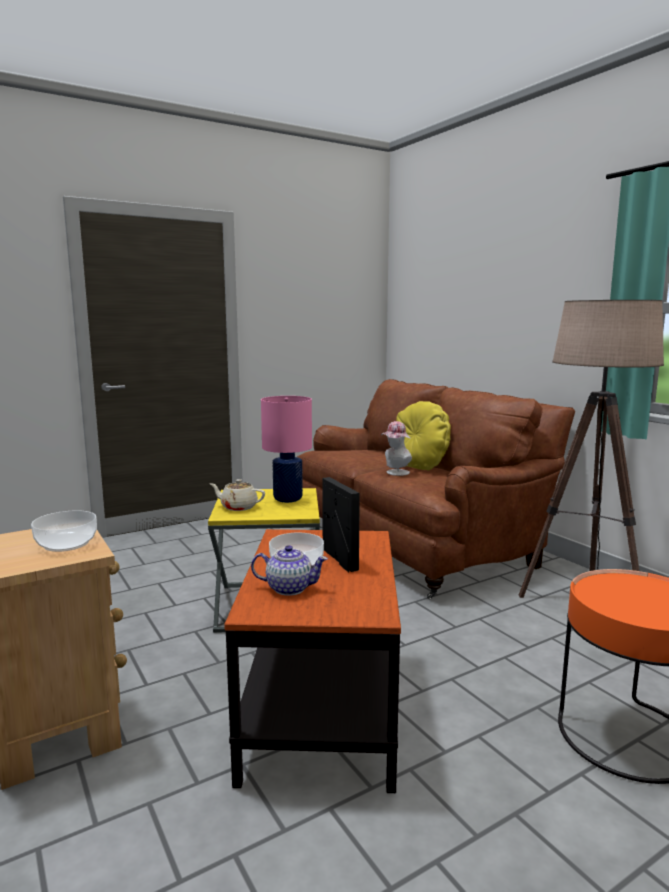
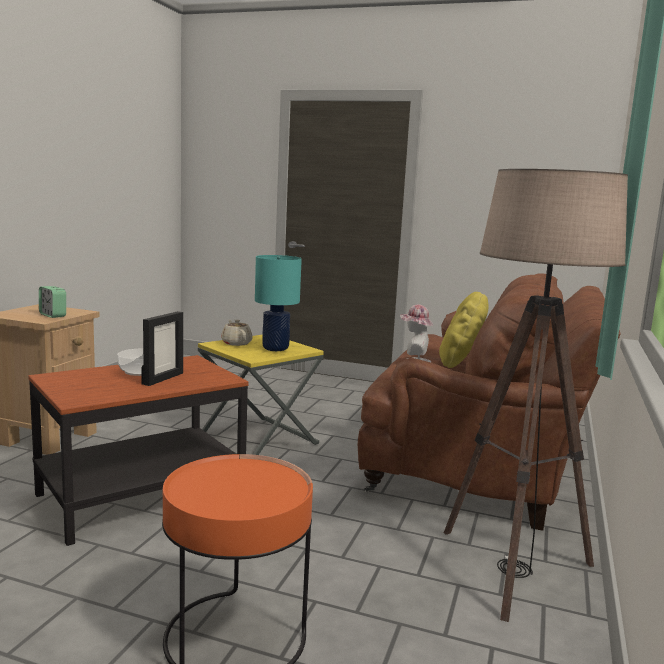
camera: 50 degrees right, 0 degrees up
(67, 543) = (53, 315): bowl -> alarm clock
(287, 500) = (275, 350): pink table lamp -> turquoise table lamp
(289, 588) = (95, 377): teapot -> none

